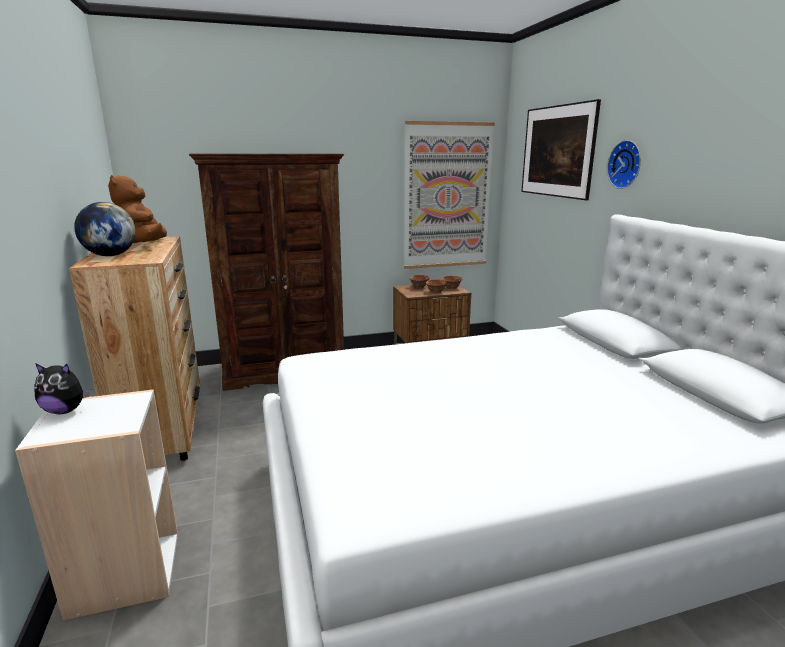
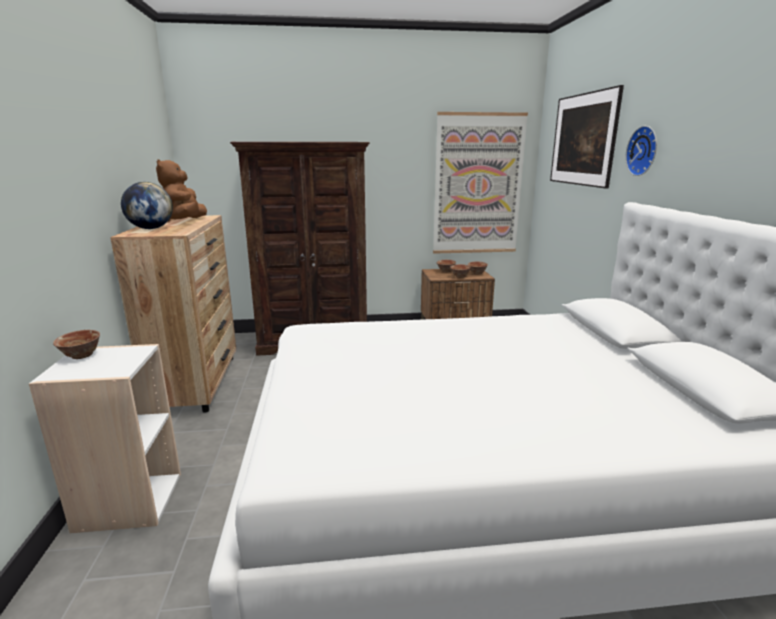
camera: 10 degrees right, 0 degrees up
(65, 411) = (81, 356): plush toy -> bowl

